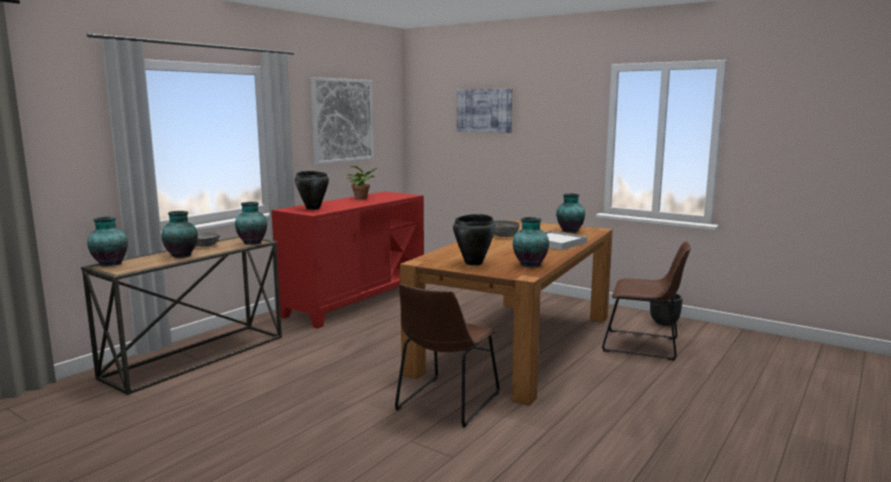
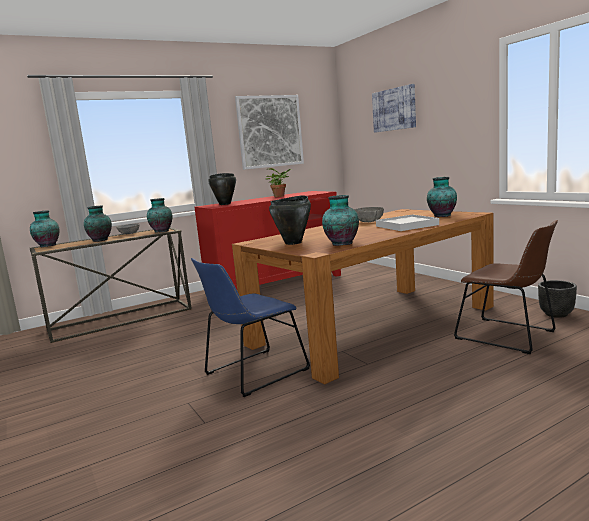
camera: 25 degrees right, 0 degrees up
(446, 403) = (253, 373): brown chair -> blue chair

